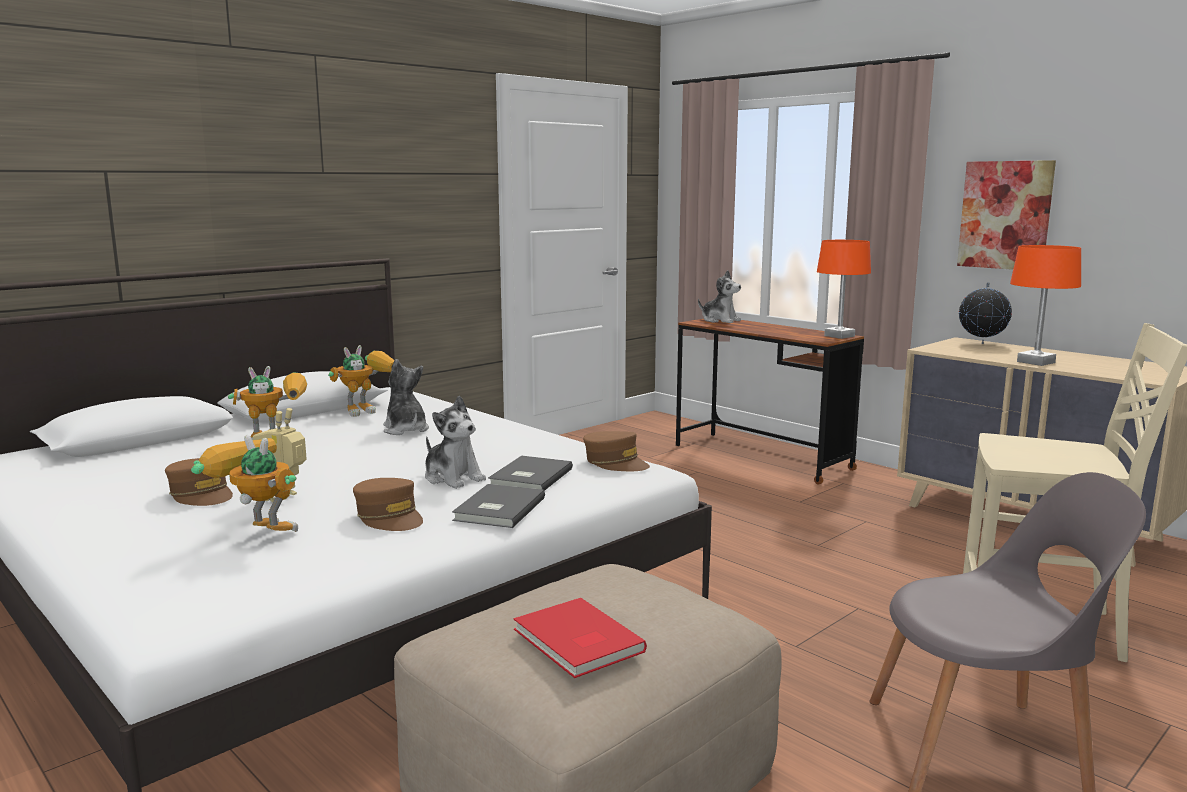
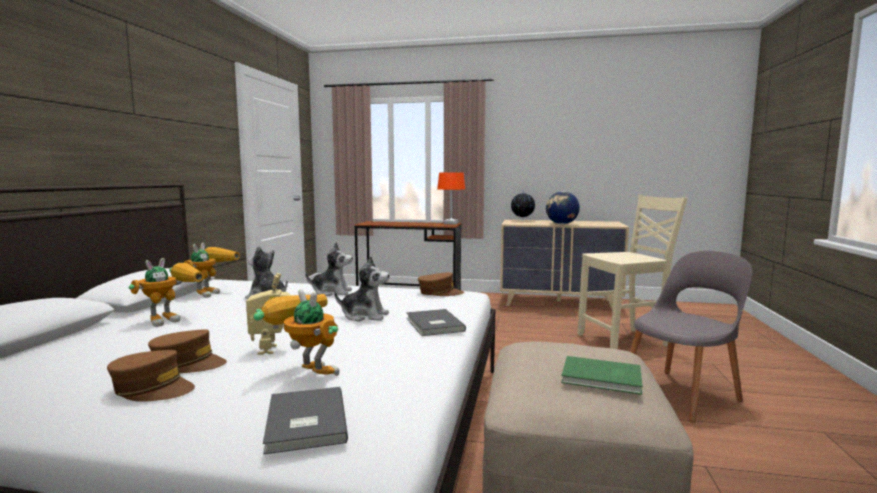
camera: 35 degrees left, 5 degrees down
(255, 531) = (304, 373): toy robot -> toy robot turned 45 degrees clockwise
(389, 517) = (377, 343): brown cap -> brown cap (153, 388)
(528, 477) = (411, 307): grey book -> grey book (303, 422)
(576, 642) = (602, 378): red book -> green book
(720, 320) = (374, 222): plush toy -> plush toy (331, 292)
(1005, 215) = (523, 158): picture -> none
(1035, 362) = (561, 224): orange table lamp -> globe

